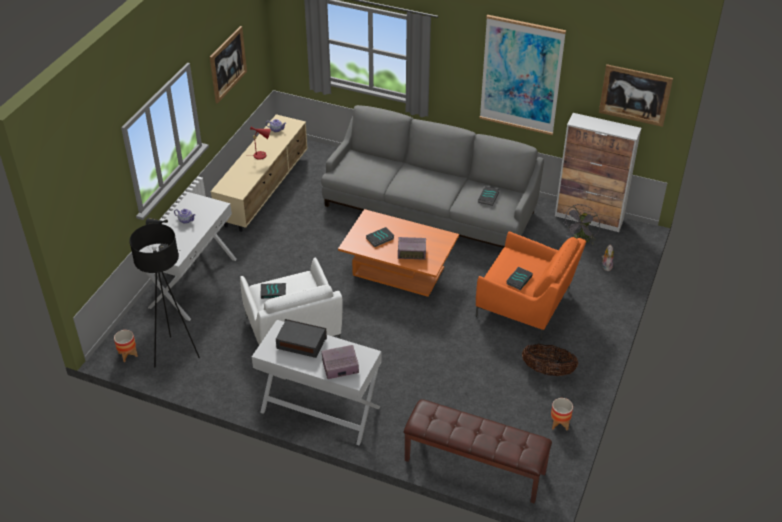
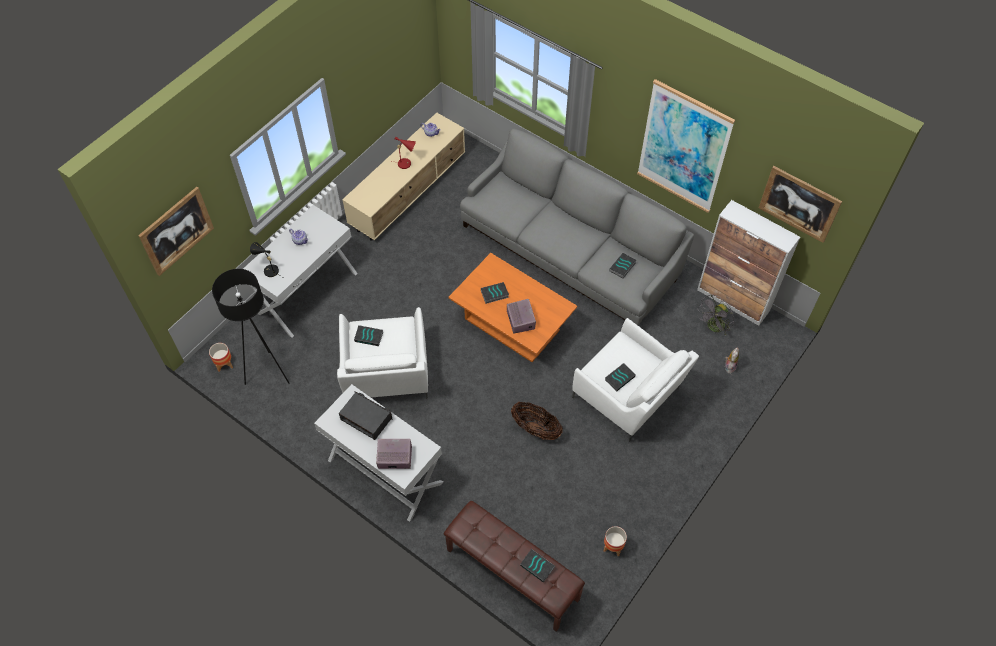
camera: 15 degrees right, 15 degrees up
(228, 64) = (378, 69): picture -> picture (176, 231)
(412, 253) = (521, 320): radio -> radio turned 120 degrees counterclockwise
(504, 435) = (538, 566): none -> book
(526, 305) = (628, 396): orange armchair -> white armchair
(548, 371) = (623, 481): basket -> basket (536, 429)

